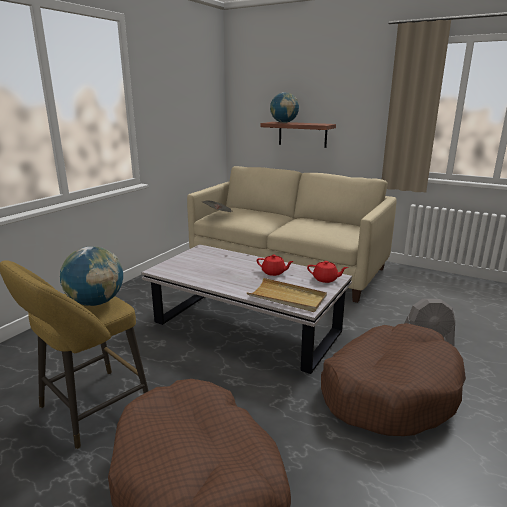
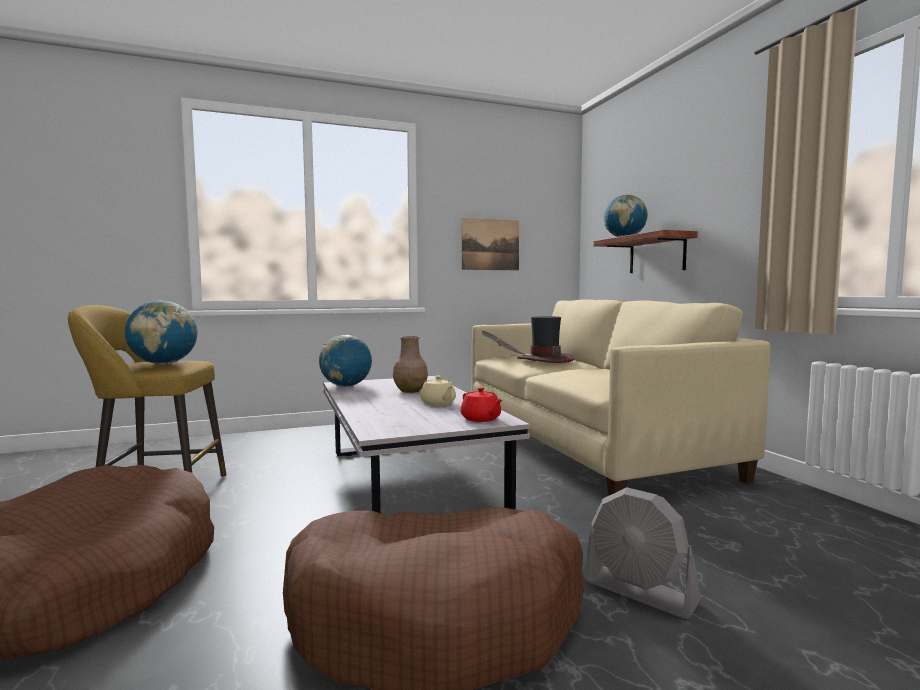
camera: 40 degrees right, 15 degrees down
(173, 272) = (346, 386): none -> globe
(179, 123) = (490, 244): none -> picture
(228, 265) = (410, 391): none -> brown vase
(257, 216) = (545, 359): none -> hat
(274, 272) = (438, 403): red teapot -> beige teapot
(287, 297) = (385, 421): beige tray -> none

